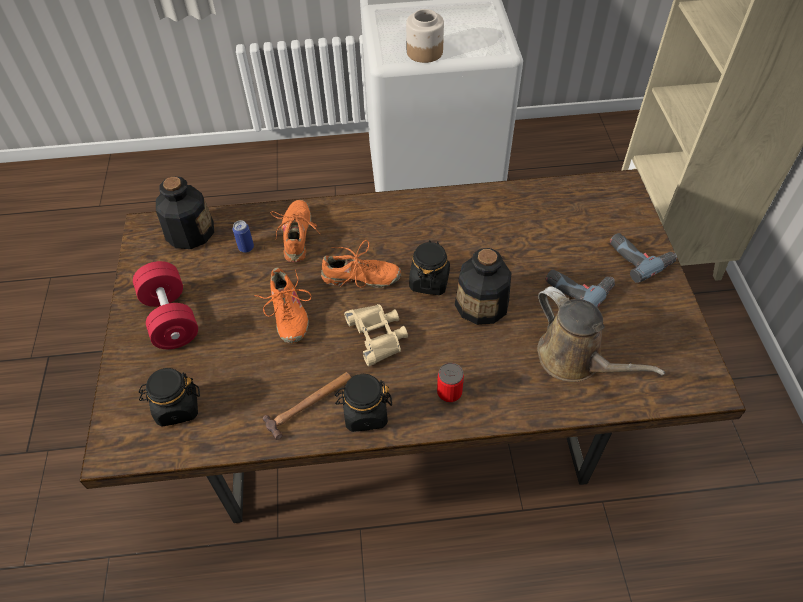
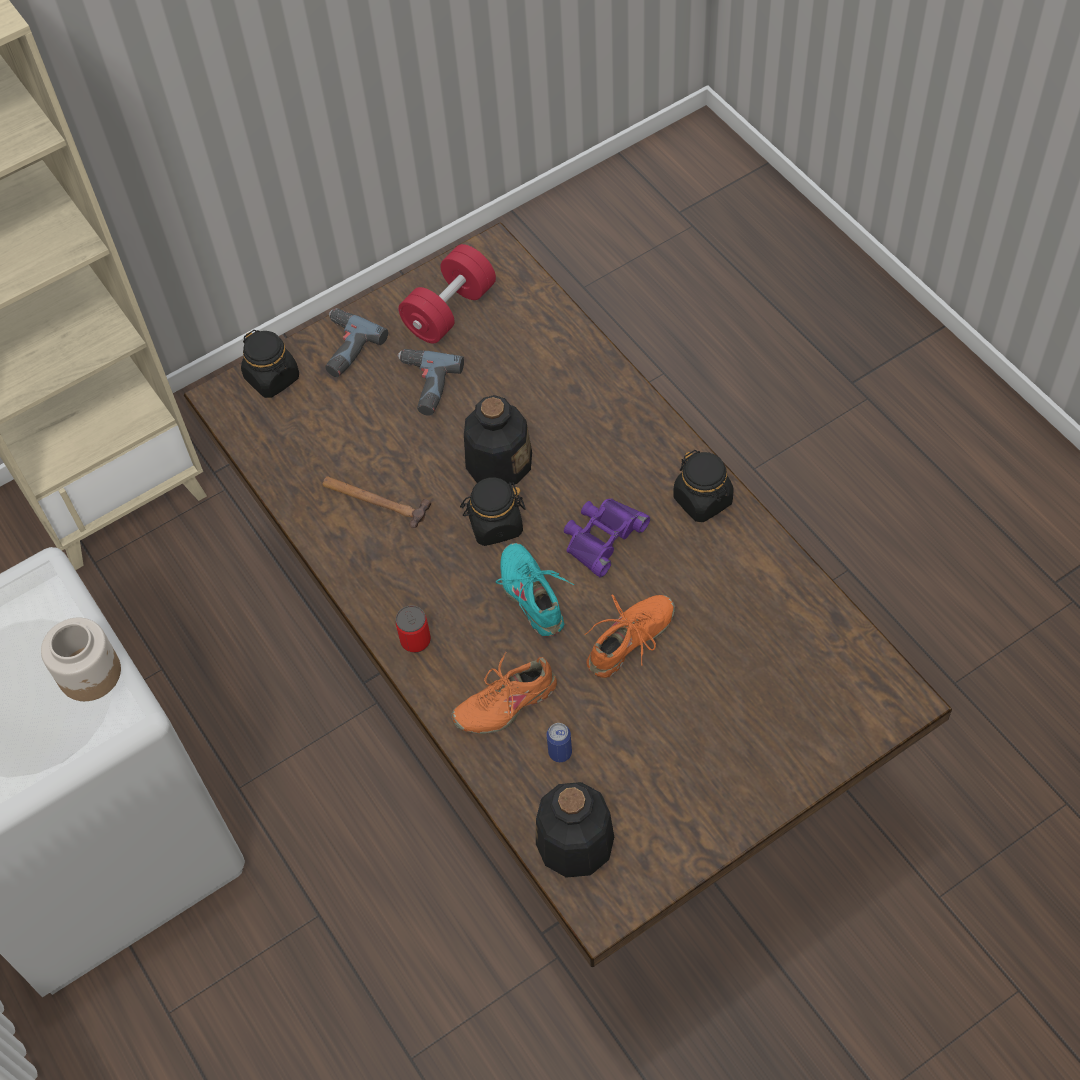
camera: 115 degrees left, 5 degrees up
(171, 318) = (716, 764): red dumbbell -> red dumbbell (449, 310)
(177, 407) = (816, 674): black jar -> black jar (272, 378)
(310, 404) = (726, 553): hammer -> hammer (375, 500)
(361, 278) = (533, 595): orange shoe -> turquoise shoe
(378, 335) = (602, 537): beige binoculars -> purple binoculars
(449, 392) = (631, 442): can -> can (415, 640)
(574, 359) = (523, 357): brown watering can -> none

